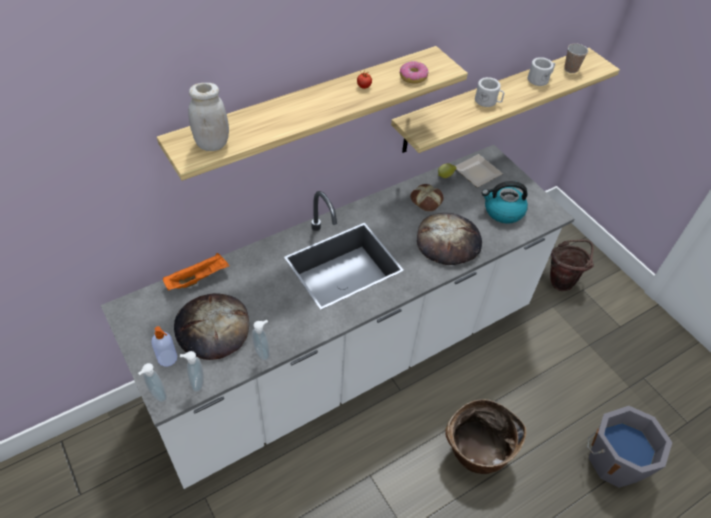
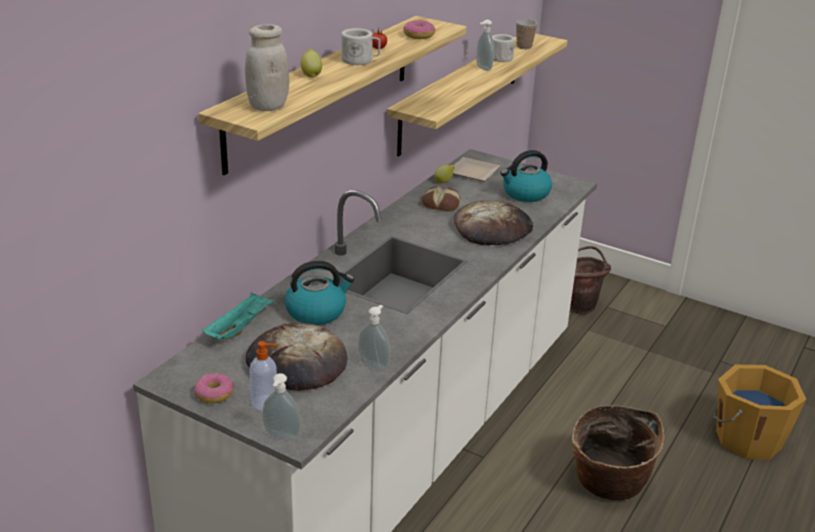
camera: 25 degrees left, 20 degrees down
(142, 336) = (214, 394): none -> donut
(196, 382) = (320, 412): soap dispenser -> soap dispenser (482, 68)
(198, 278) = (239, 328): orange tray -> turquoise tray
(259, 282) = (317, 311): none -> kettle
(279, 110) = (311, 75): none -> lemon
(488, 101) = (469, 80): white mug -> white mug (360, 60)
(614, 460) = (746, 438): grey bucket -> orange bucket

